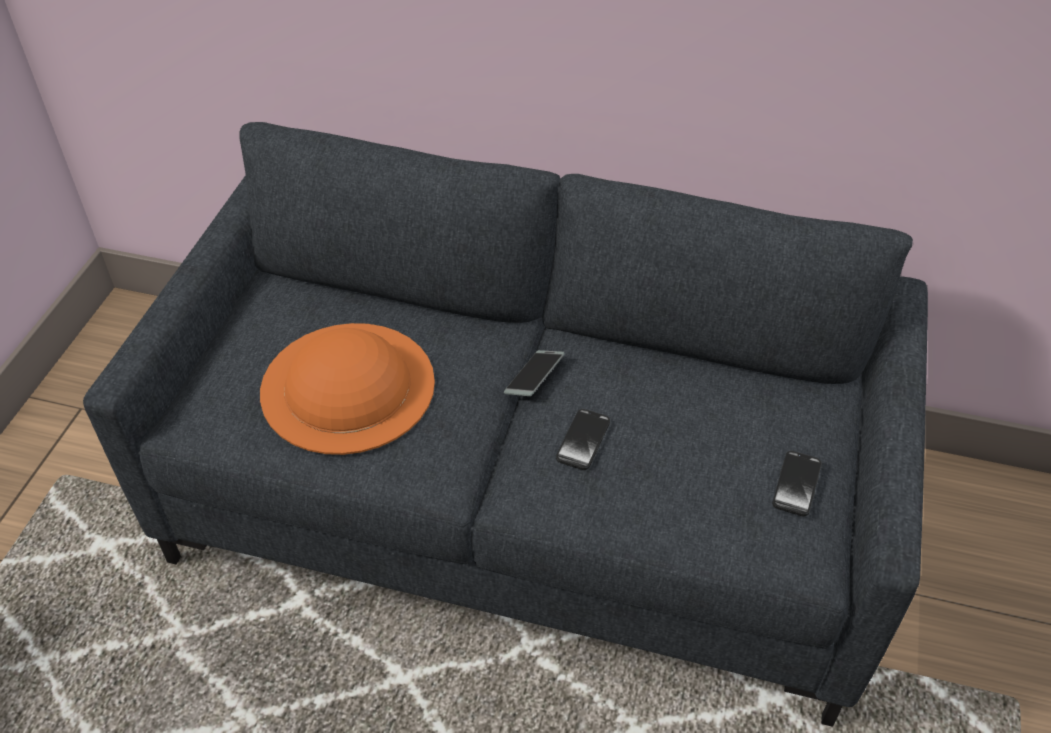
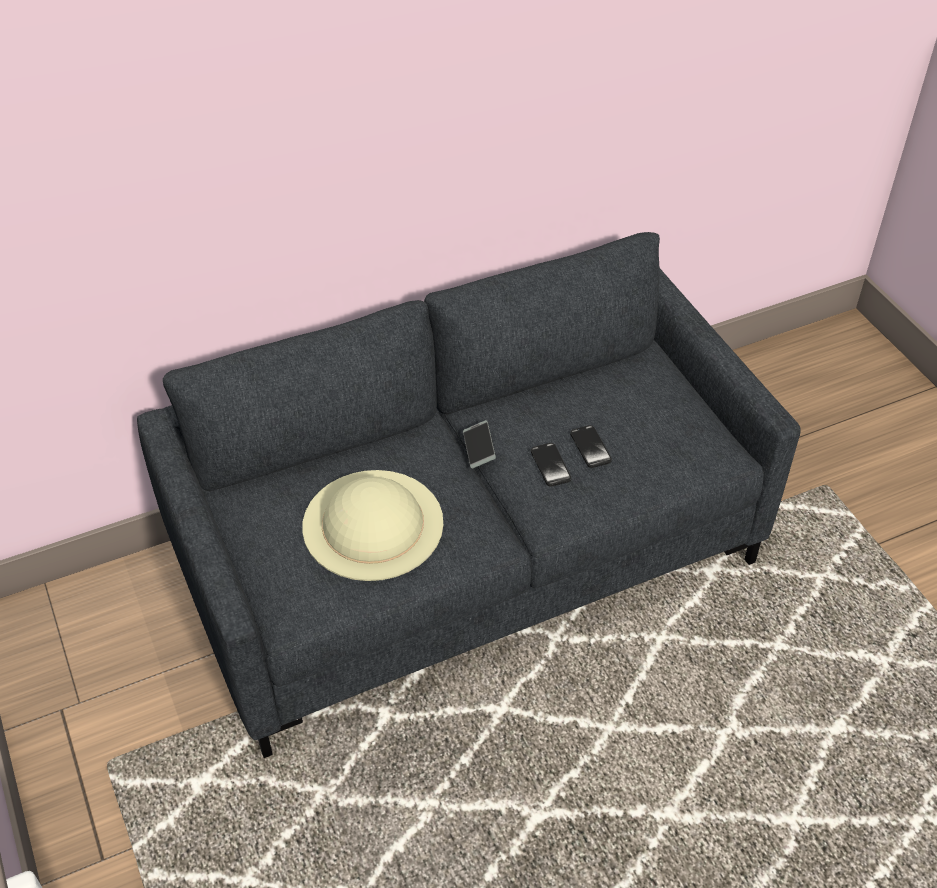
camera: 40 degrees left, 0 degrees up
(347, 386) = (372, 524): orange hat -> beige hat
(796, 484) = (685, 417): phone -> phone (590, 447)

